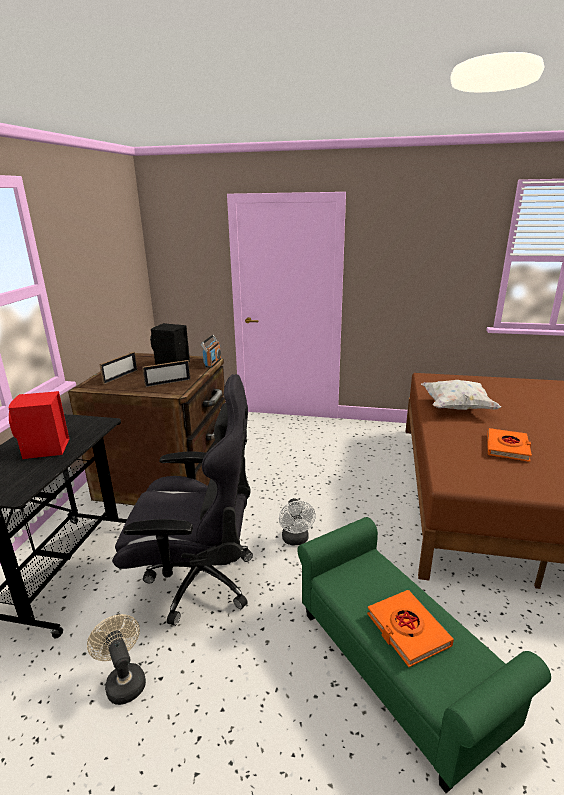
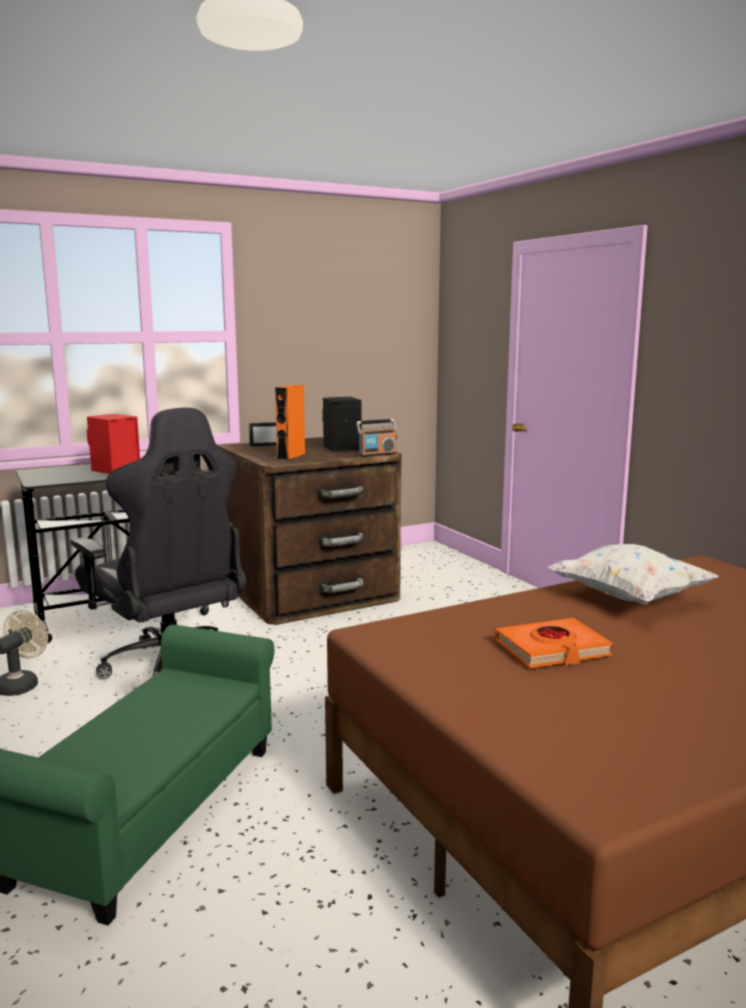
camera: 50 degrees right, 10 degrees down
(168, 383) = (291, 457): picture frame -> orange speaker
(296, 540) = (296, 688): white fan -> none
(407, 630) = (126, 733): orange book -> none

